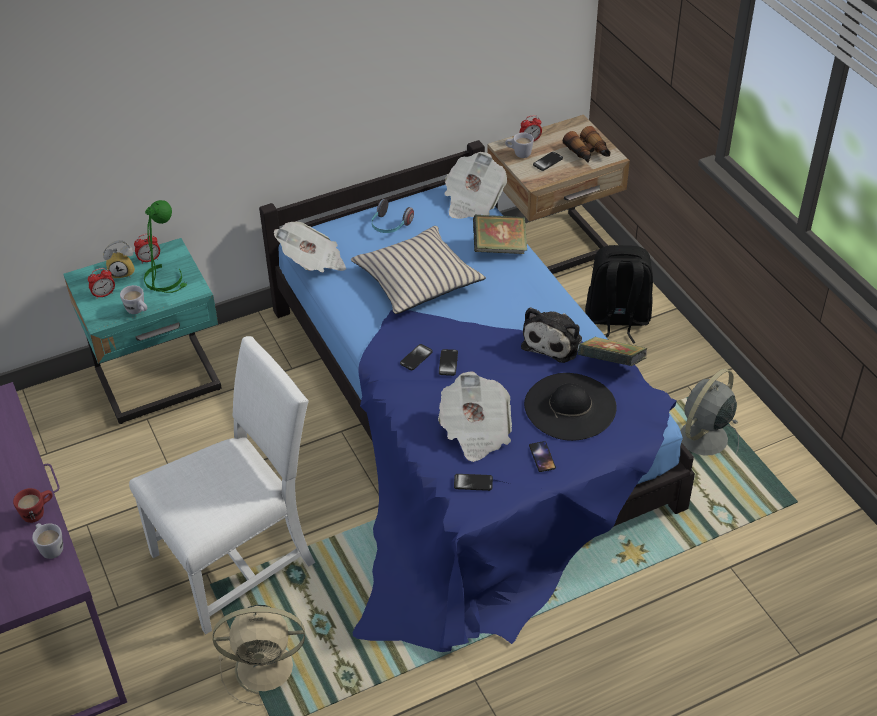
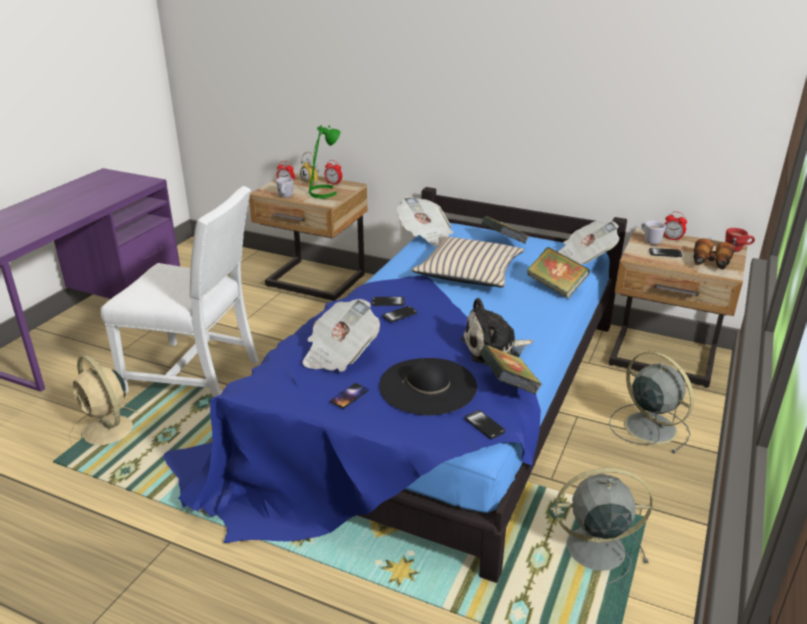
camera: 50 degrees right, 15 degrees down
(38, 512) = (59, 221): red mug -> red mug (737, 249)
(50, 547) = (30, 234): white mug -> none
(160, 383) = (314, 282): turquoise nightstand -> beige nightstand
(390, 226) = (504, 243): headphones -> book
(473, 483) = (281, 376): phone -> phone (484, 425)
(617, 320) = (648, 426): black backpack -> grey fan

